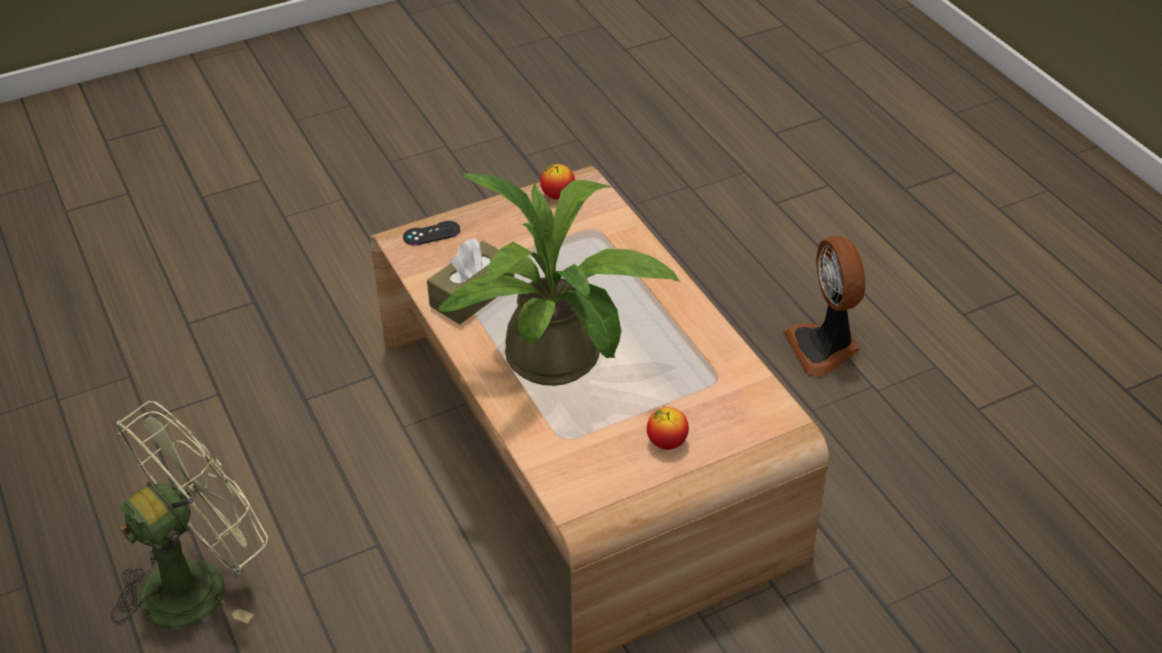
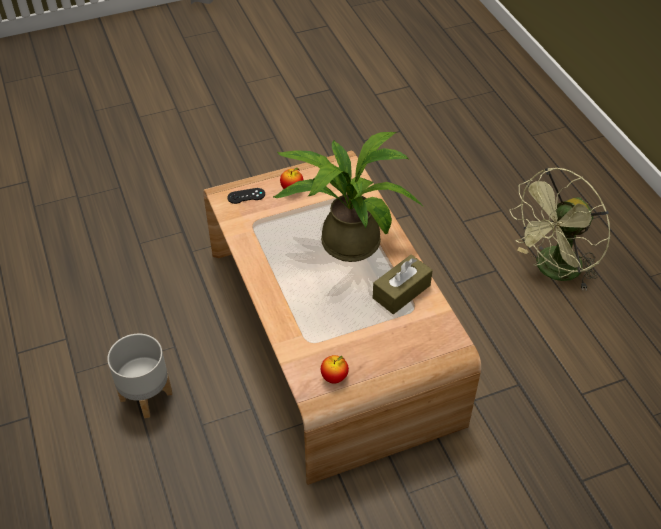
camera: 175 degrees left, 5 degrees up
(431, 233) = (433, 347): black game controller -> black game controller (246, 196)
(824, 347) = (145, 395): fan -> grey planter

